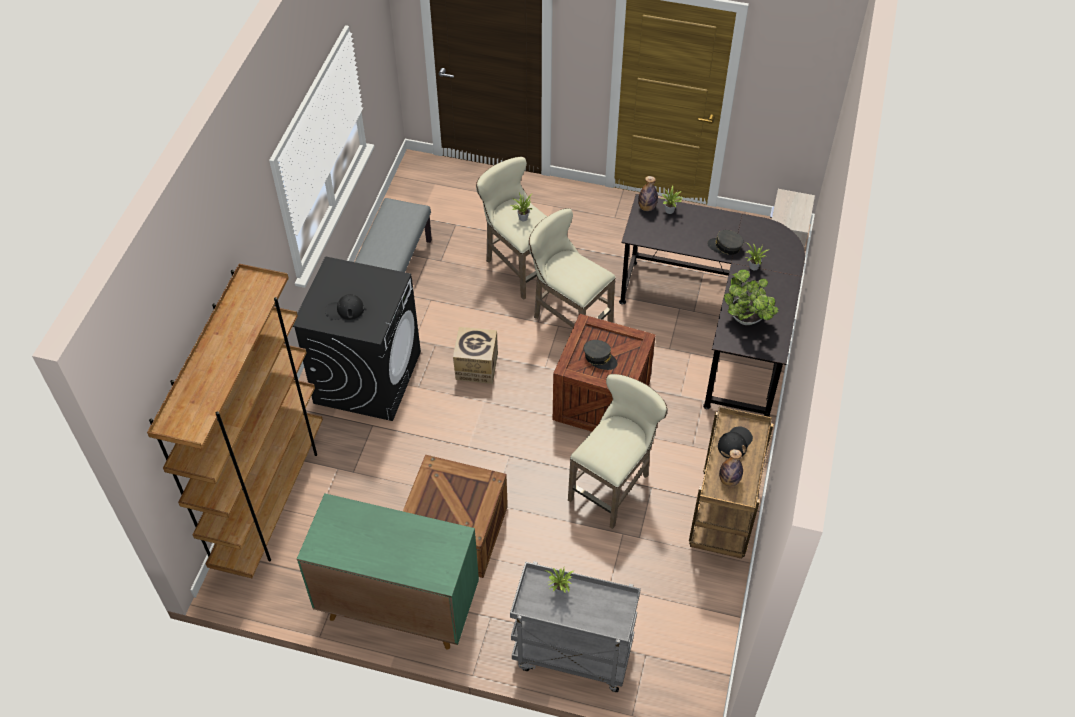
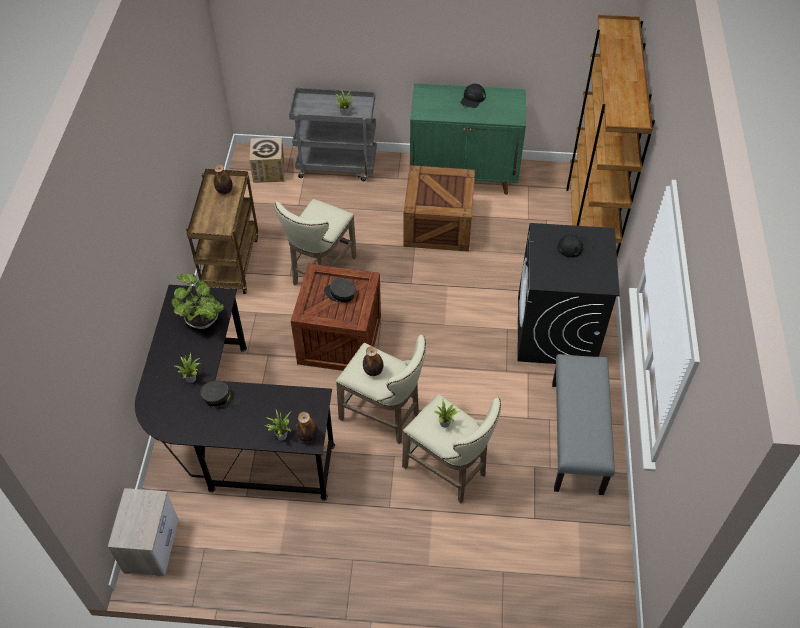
camera: 170 degrees right, 0 degrees up
(476, 366) = (461, 355): cardboard box -> cardboard box (269, 171)
(579, 268) = (373, 371): none -> bottle
(735, 443) = (219, 217): black cap -> black cap (472, 98)

